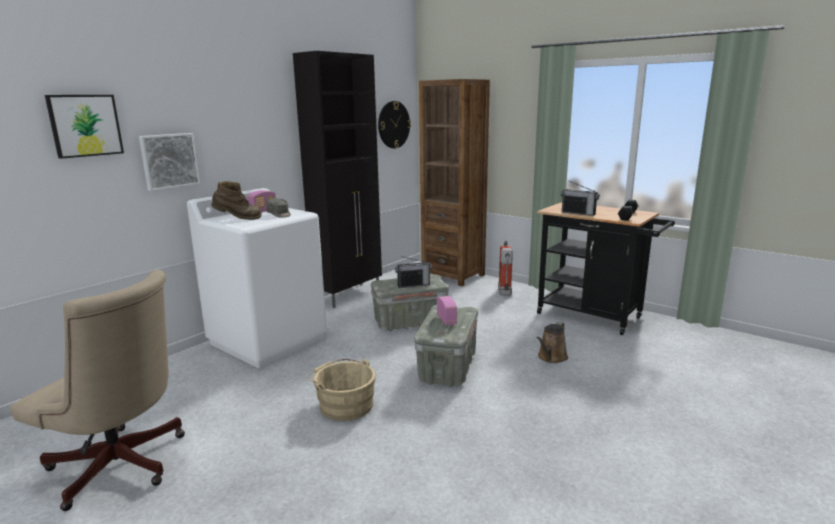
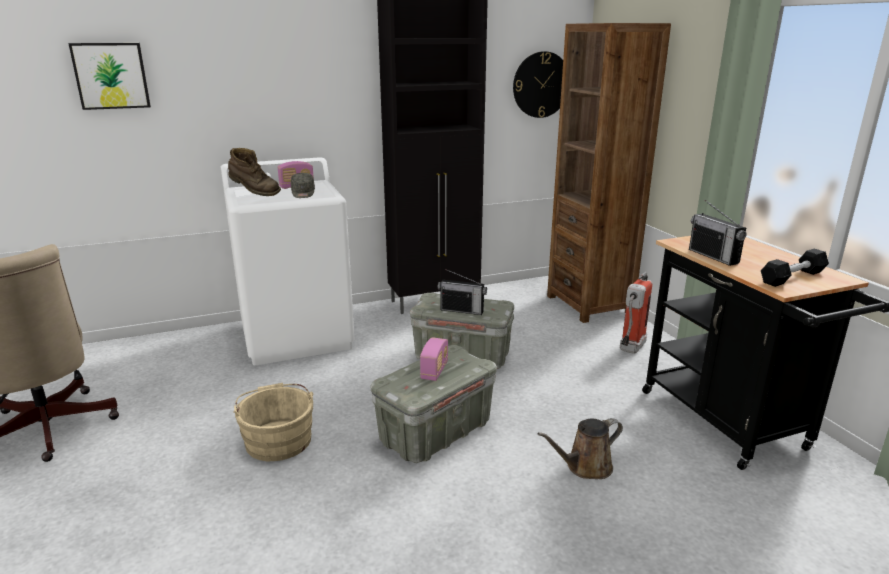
camera: 30 degrees right, 5 degrees up
(169, 161) = (206, 118): picture -> none

